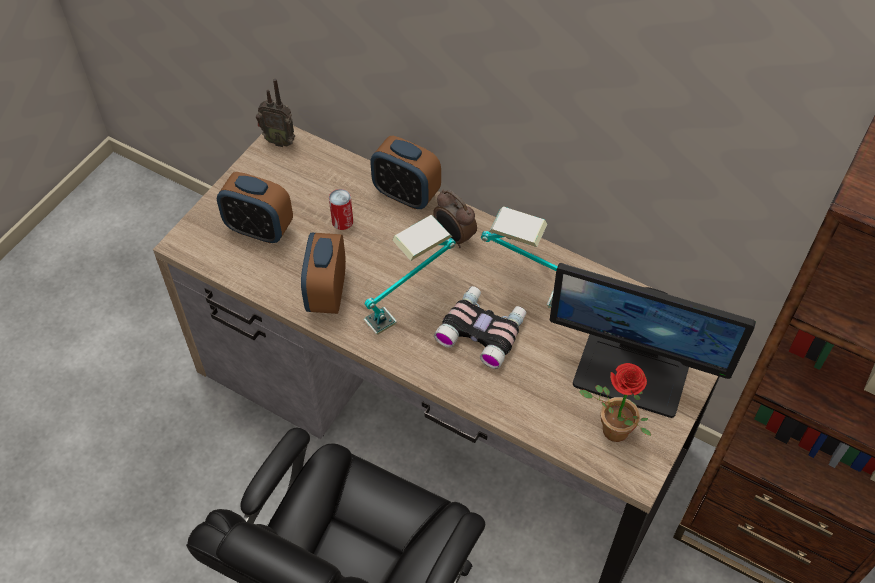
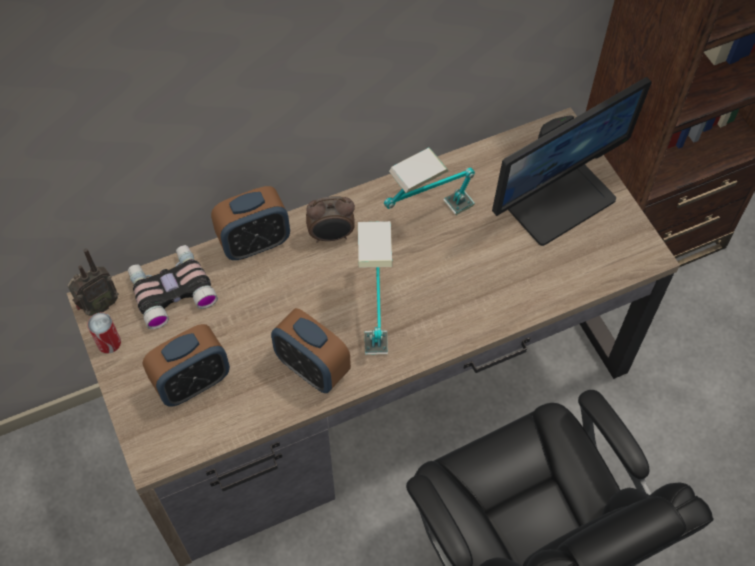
camera: 55 degrees left, 5 degrees up
(342, 221) = (242, 309): can -> can (109, 342)
(482, 330) = (443, 274): binoculars -> binoculars (171, 289)
(609, 432) = (599, 248): potted plant -> none

